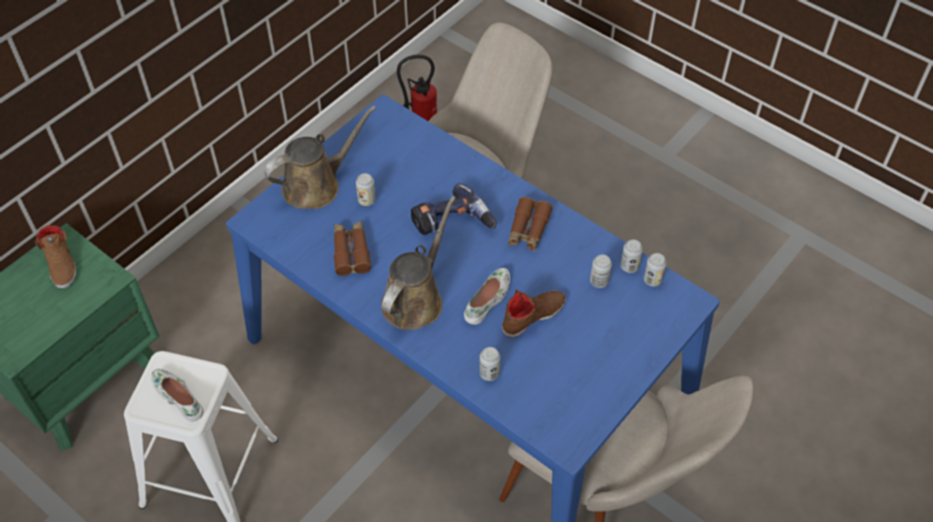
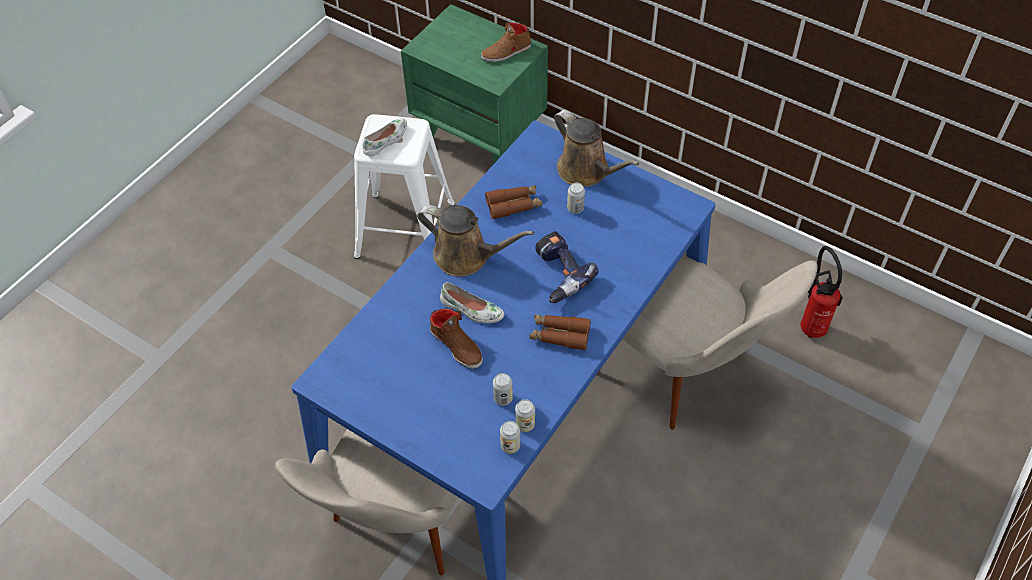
camera: 85 degrees right, 0 degrees up
(489, 373) = (391, 317): can -> none

